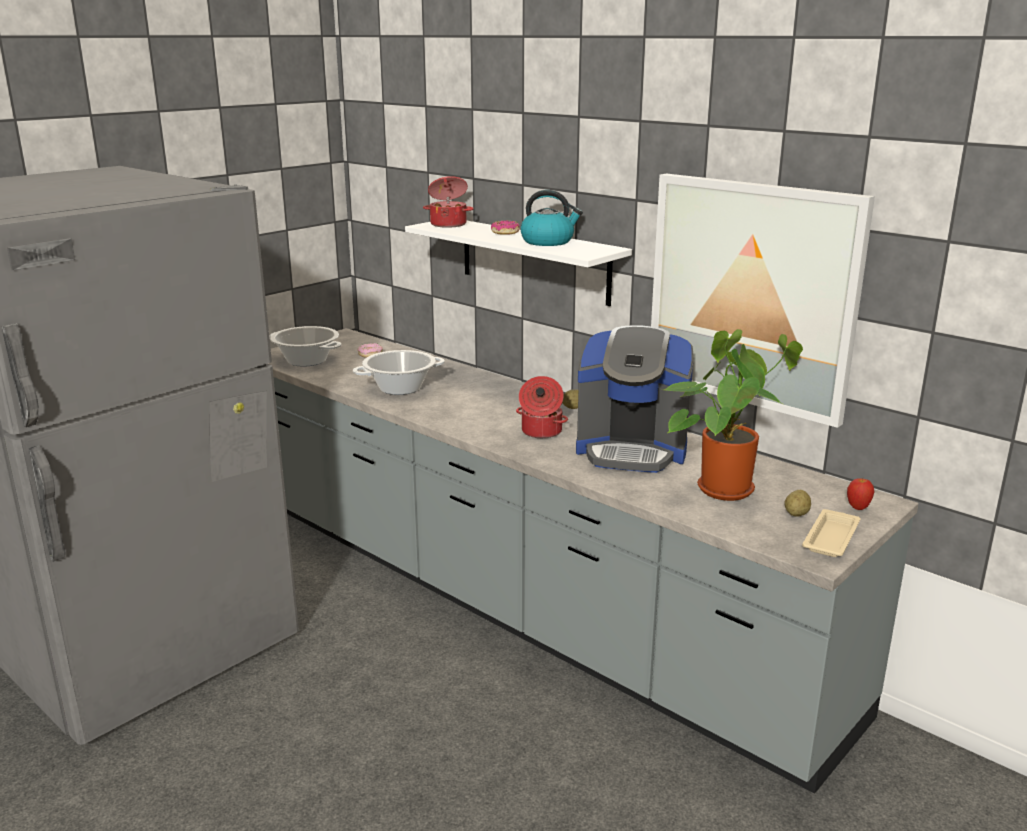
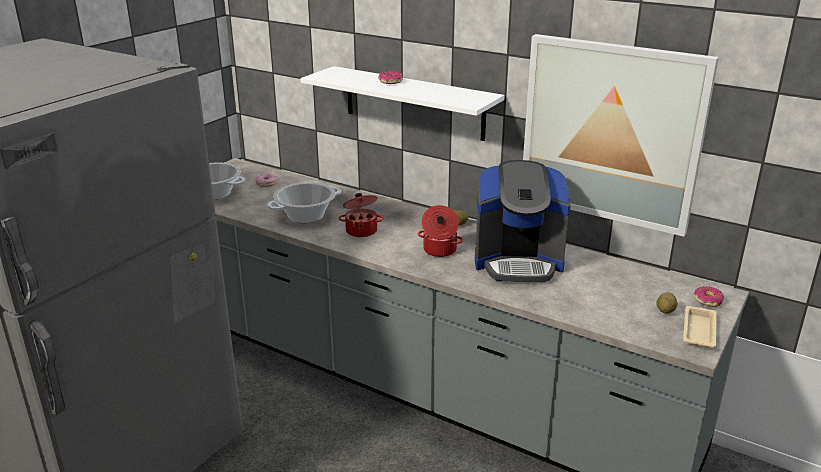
camera: 10 degrees left, 5 degrees up
(448, 224) = (337, 74): cooking pot -> cooking pot (361, 230)
(548, 241) = (432, 90): kettle -> none
(724, 487) = (602, 290): potted plant -> none
(858, 507) = (708, 300): apple -> donut

